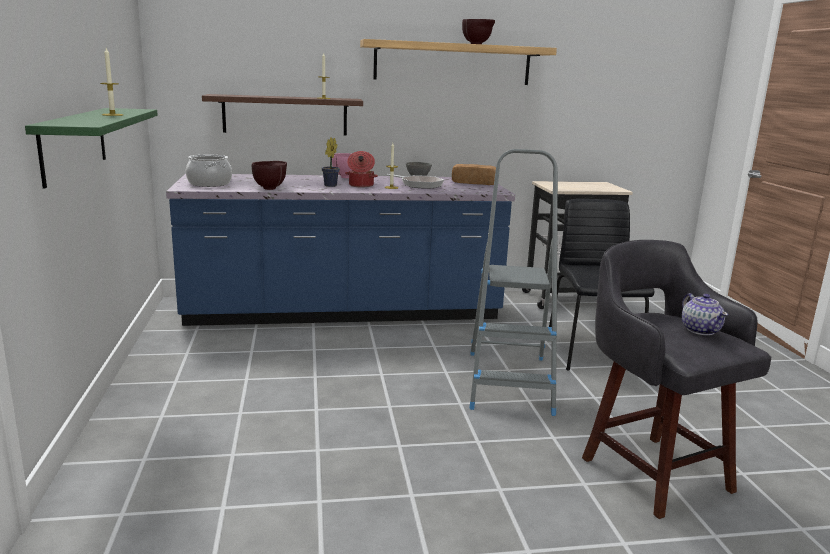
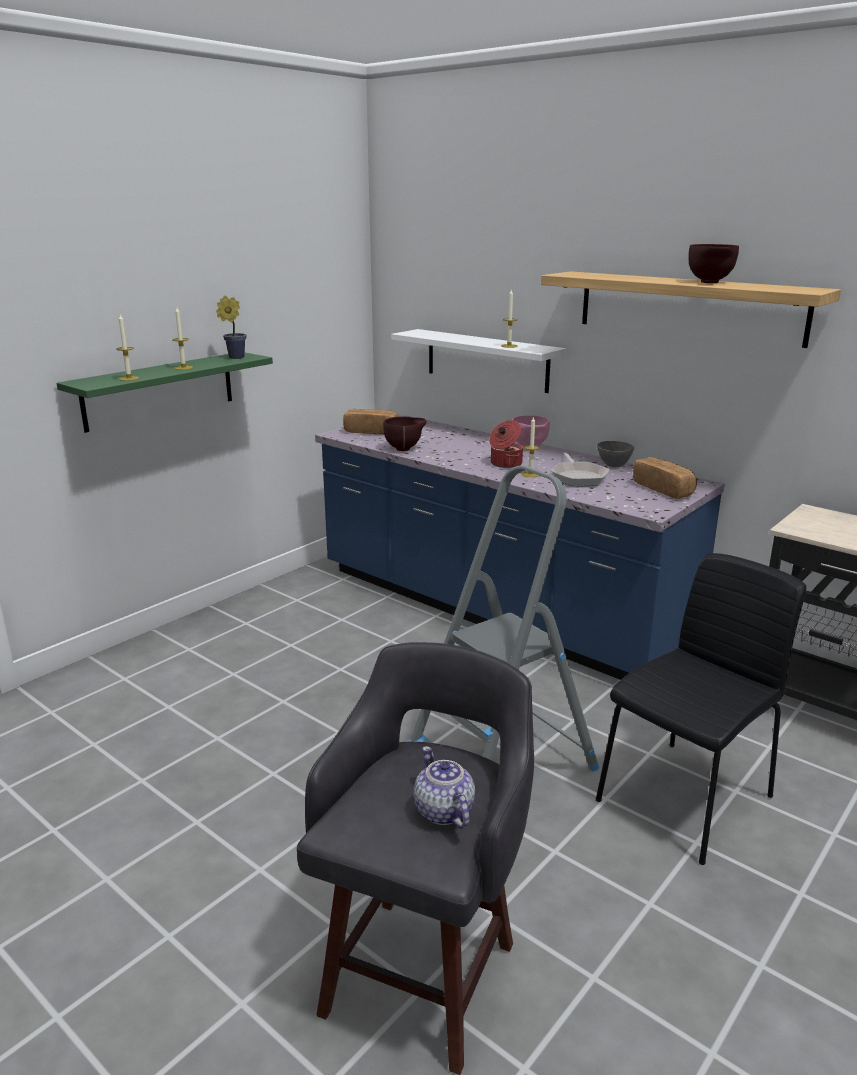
camera: 50 degrees right, 5 degrees up
(98, 120) = (129, 378): none -> candle
(210, 184) = (371, 432): cooking pot -> bread
(285, 115) = (486, 360): brown shelf -> white shelf
(329, 186) = (471, 457): potted plant -> potted plant (234, 357)
(700, 330) = (443, 812): teapot -> teapot turned 120 degrees clockwise

